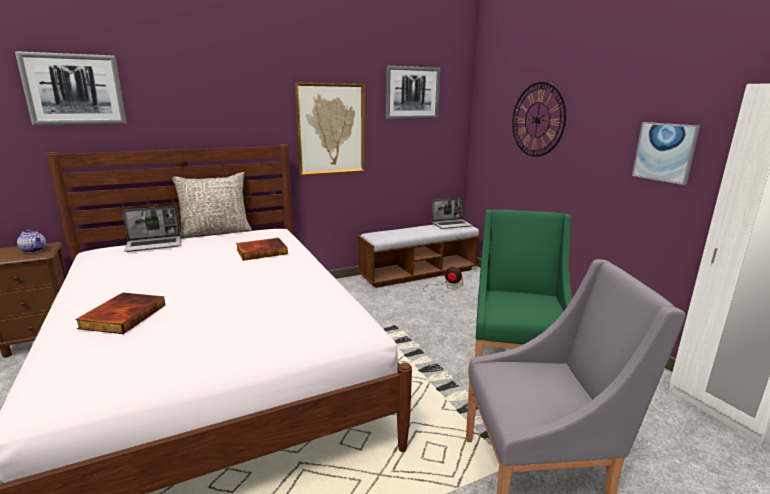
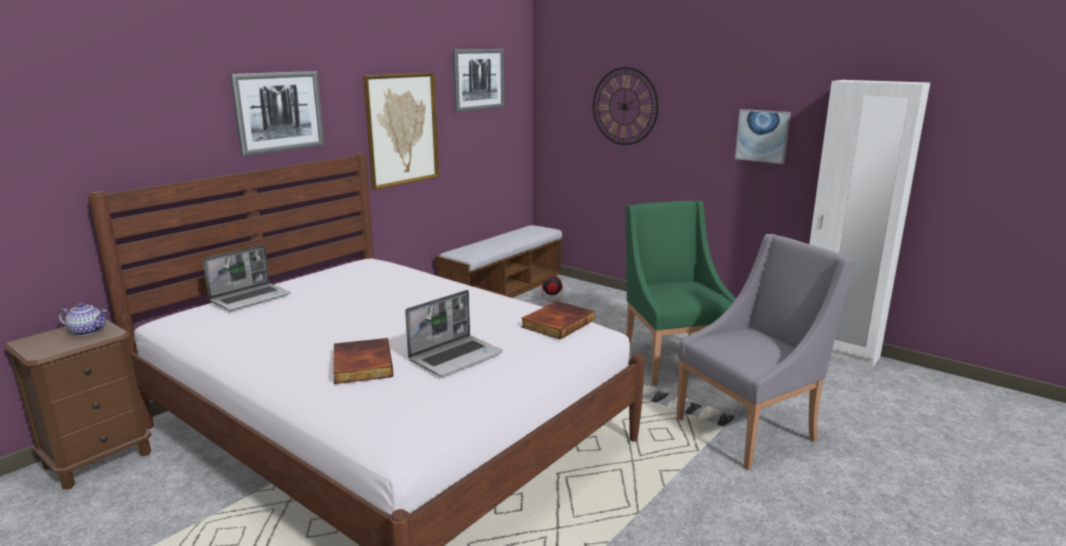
camera: 25 degrees left, 0 degrees up
(74, 90) = (113, 104): picture -> picture (279, 112)
(215, 232) = (298, 274): grey pillow -> none
(262, 251) = (399, 283): book -> book (557, 323)
(452, 225) = (531, 229): laptop -> laptop (456, 357)

